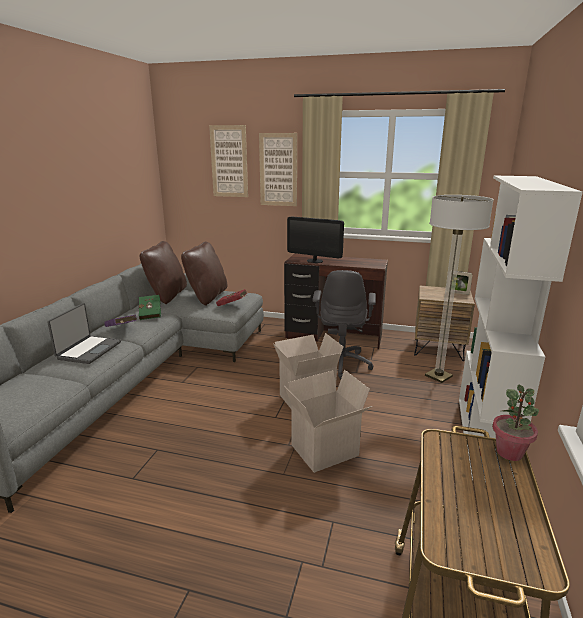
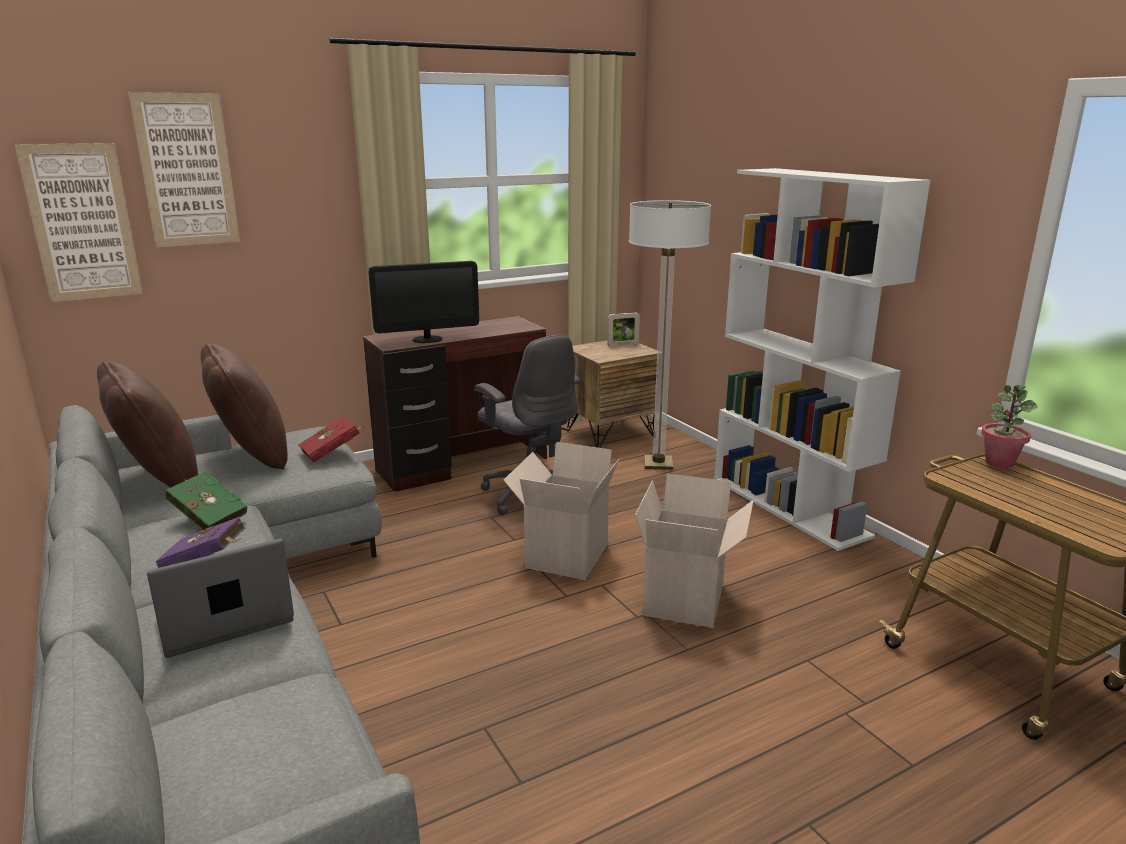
camera: 45 degrees left, 0 degrees up
(88, 350) = (225, 620): laptop -> laptop turned 90 degrees counterclockwise
(278, 170) = (300, 182): picture -> picture (82, 223)

